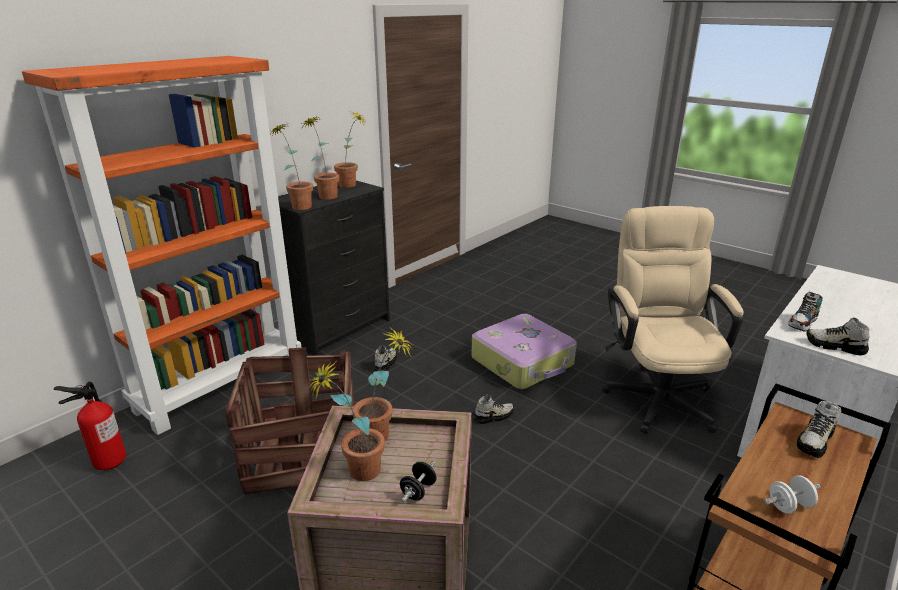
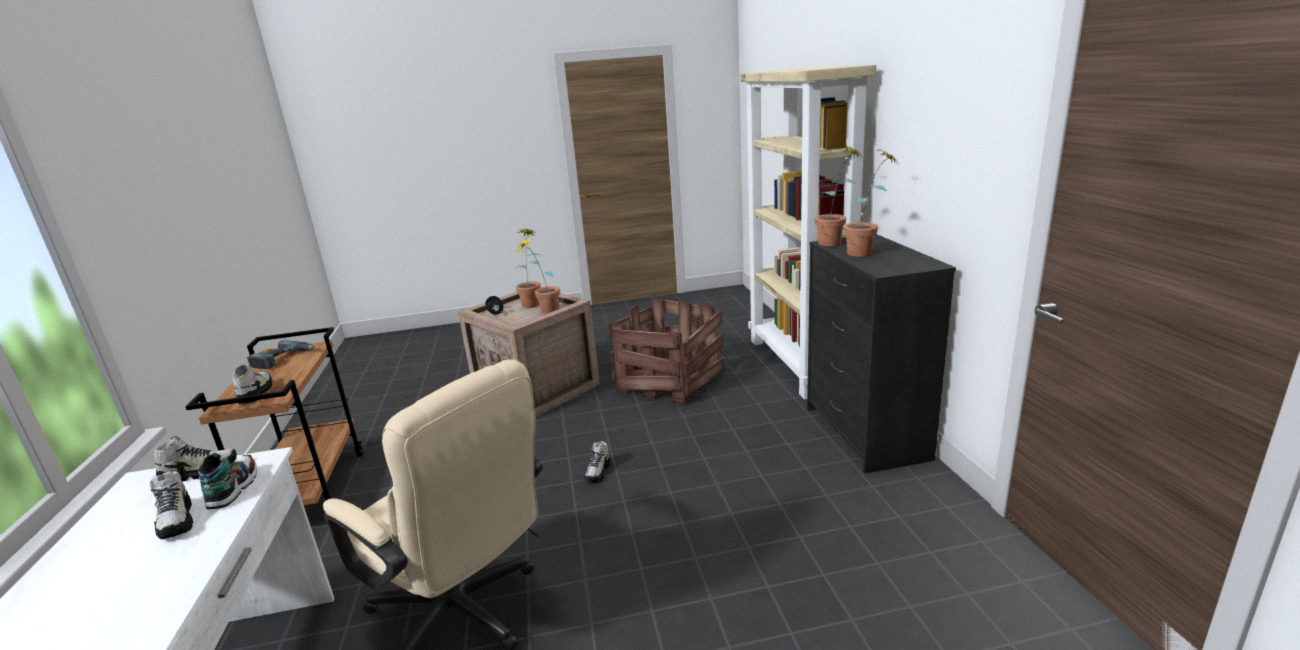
camera: 130 degrees right, 5 degrees down
(109, 460) = (739, 329): fire extinguisher -> none
(221, 384) = (798, 364): orange bookcase -> beige bookcase
(352, 185) = (903, 265): potted plant -> none
(385, 363) = (756, 442): shoe -> shoe (177, 521)
(523, 362) = (657, 538): suitcase -> none
(789, 505) = (283, 358): white dumbbell -> power drill

